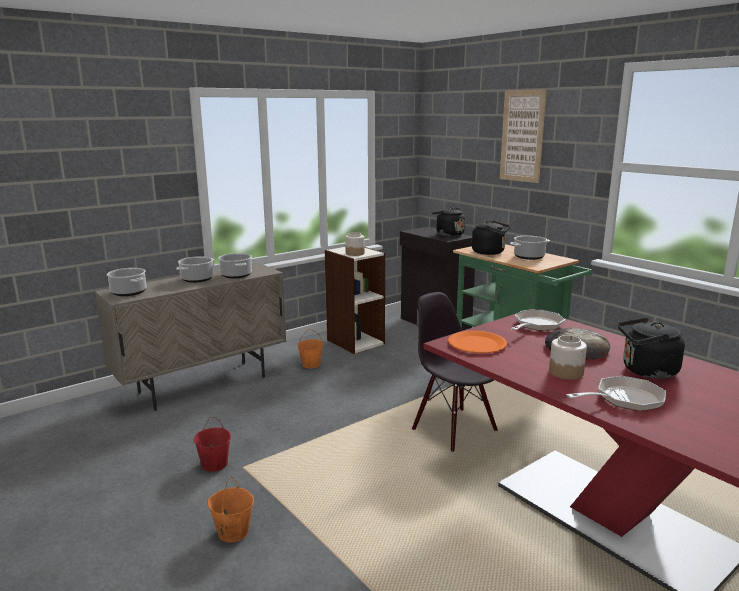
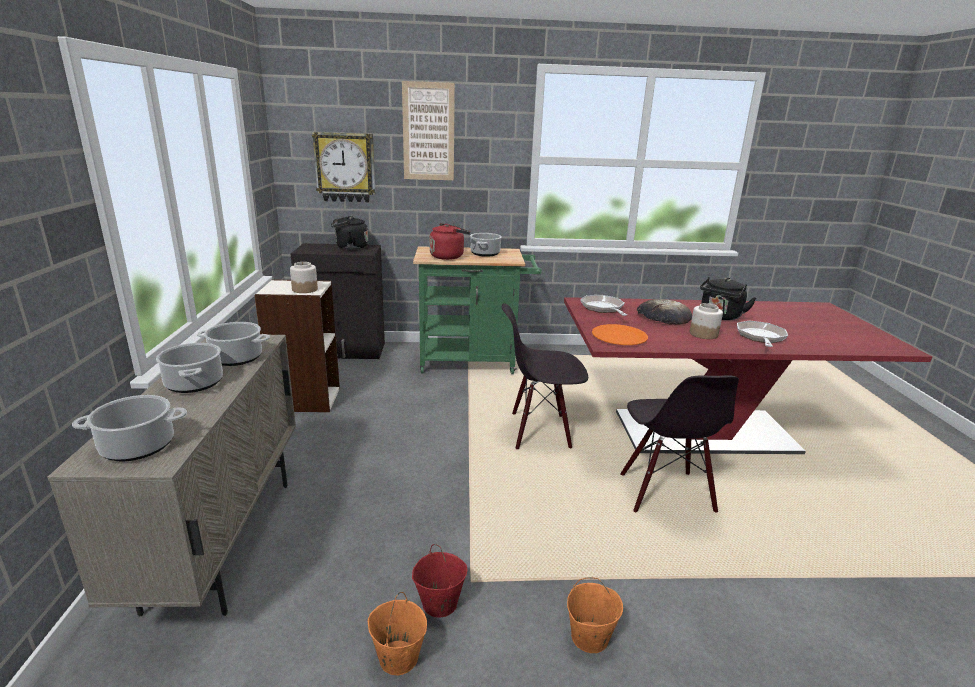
camera: 55 degrees left, 5 degrees up
(311, 365) = (309, 444): orange bucket -> orange bucket (398, 657)
(455, 520) = (665, 493): none -> black chair
(461, 166) = (345, 167): none -> wall clock
(490, 252) = (448, 256): black kettle -> red kettle

